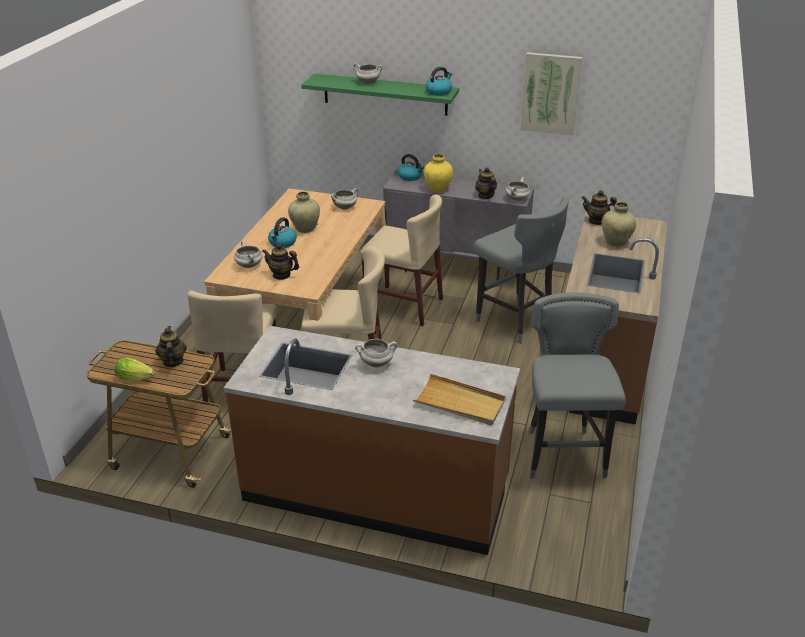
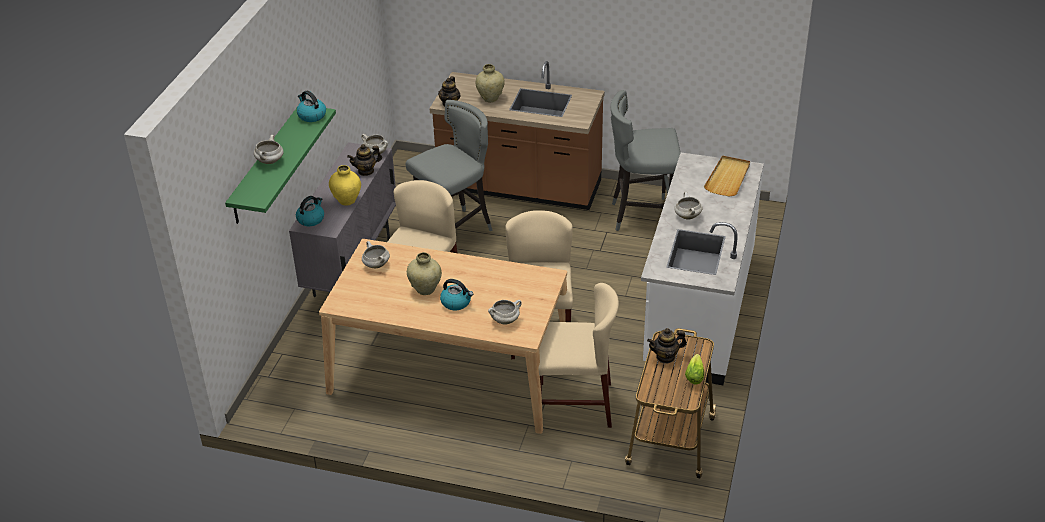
camera: 90 degrees left, 5 degrees up
(281, 275) = (523, 296): teapot -> none
(376, 490) = (697, 310): brown counter -> white counter
(550, 93) = (335, 52): picture -> none

